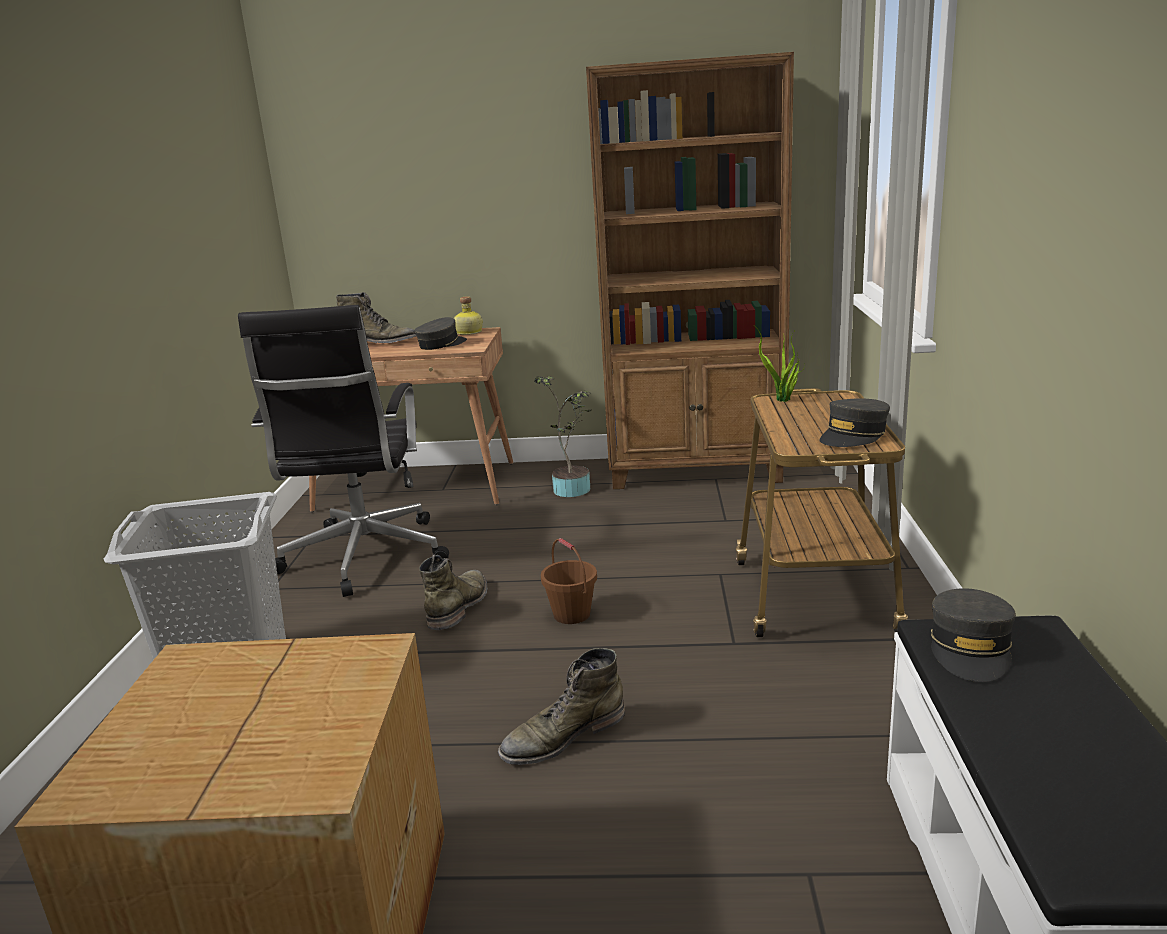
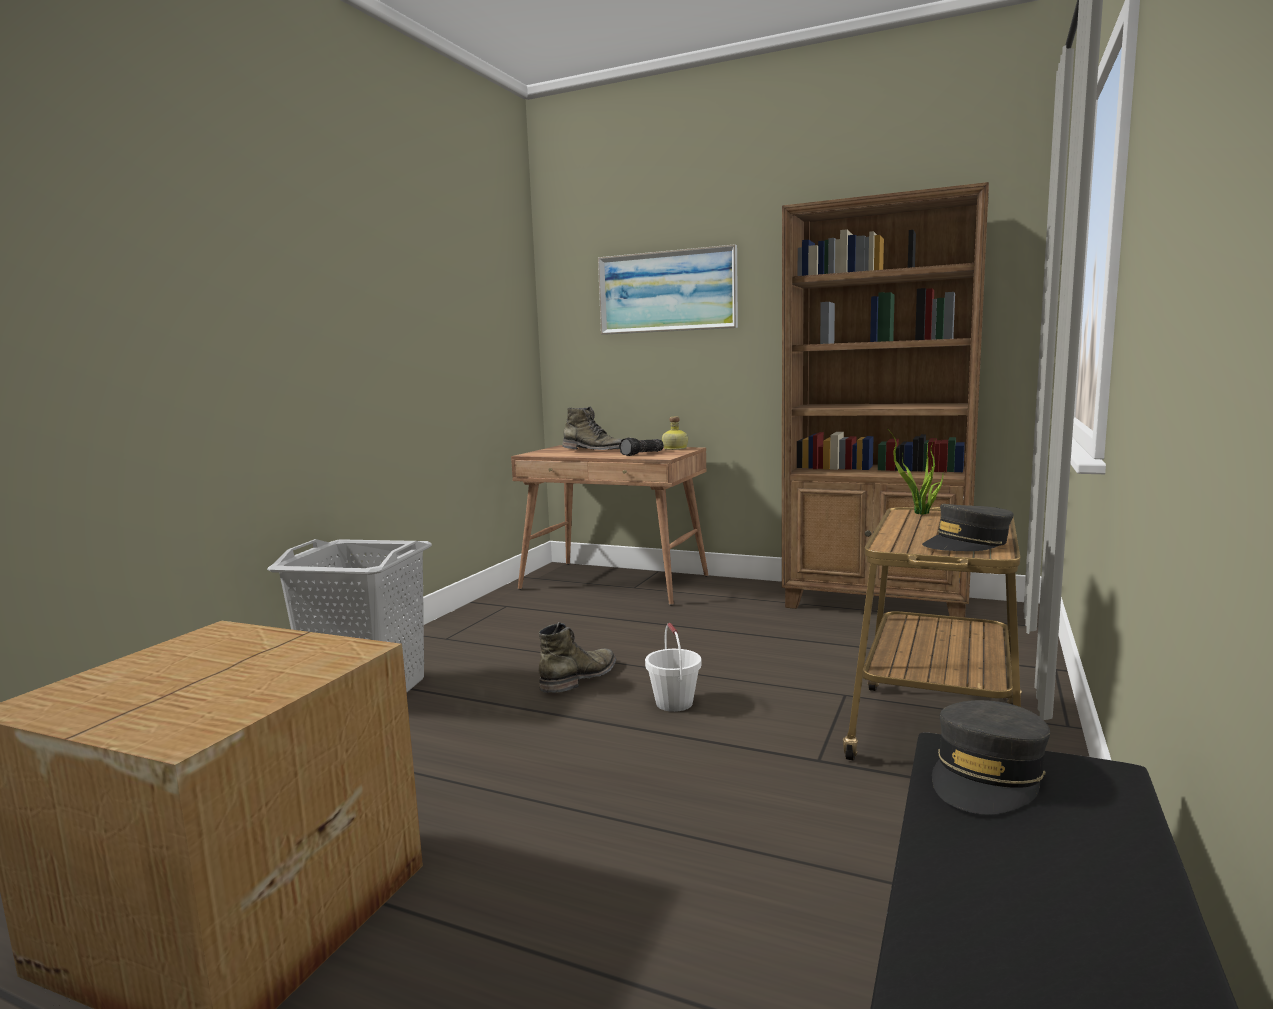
camera: 20 degrees right, 10 degrees down
(363, 558) = (531, 628): black office chair -> none
(438, 152) = (667, 291): none -> picture
(441, 344) = (642, 454): grey cap -> flashlight
(563, 736) = (590, 807): green boot -> none
(571, 614) = (673, 703): brown bucket -> white bucket
(573, 488) = (748, 601): potted plant -> none

